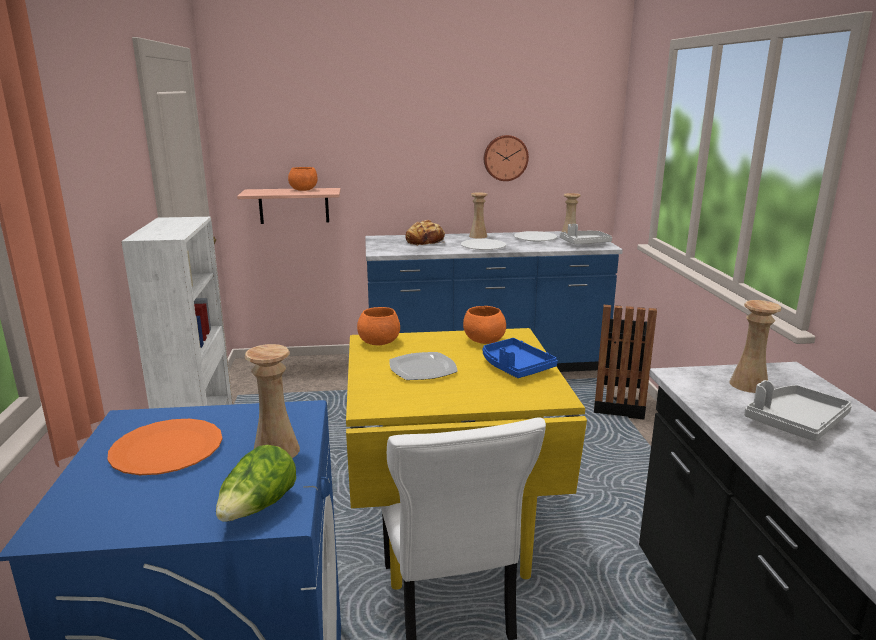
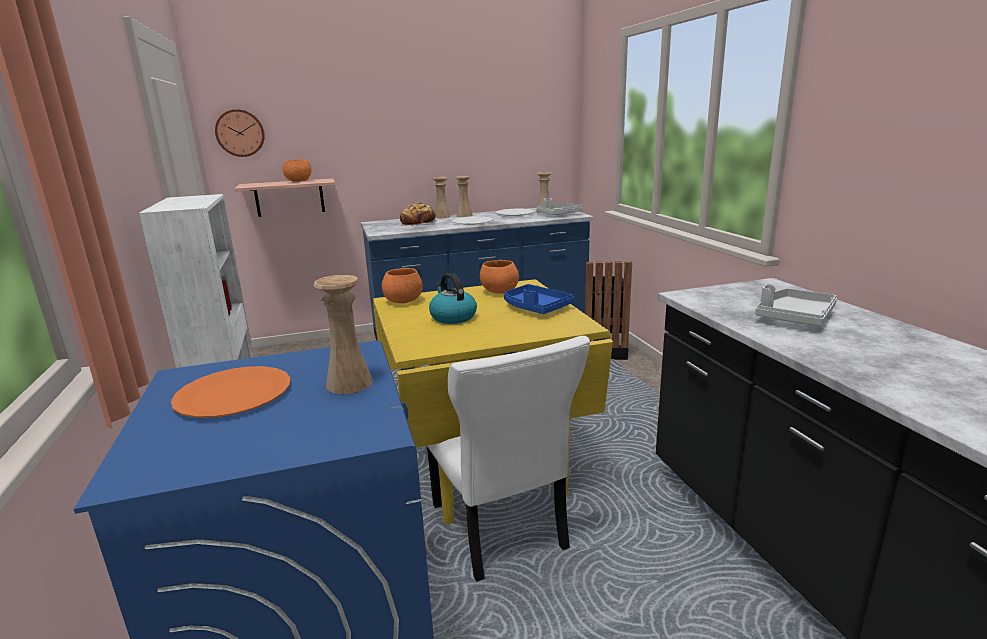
camera: 10 degrees left, 0 degrees up
(258, 507) = (351, 429): lettuce -> none
(422, 369) = (452, 317): plate -> kettle
(505, 158) = (482, 144): wall clock -> wall clock (240, 133)
(748, 385) = (744, 296): beige vase -> beige vase (442, 217)

